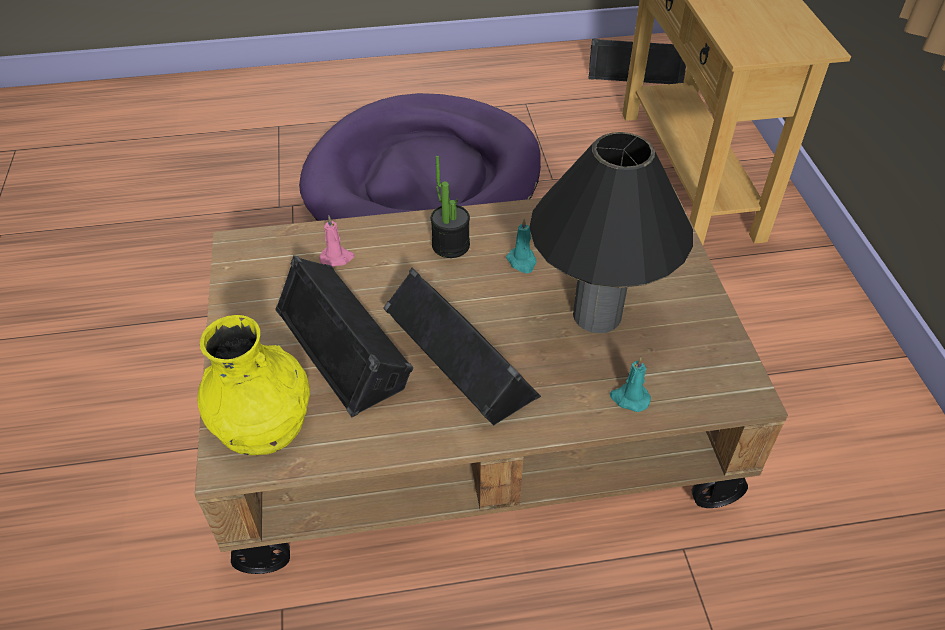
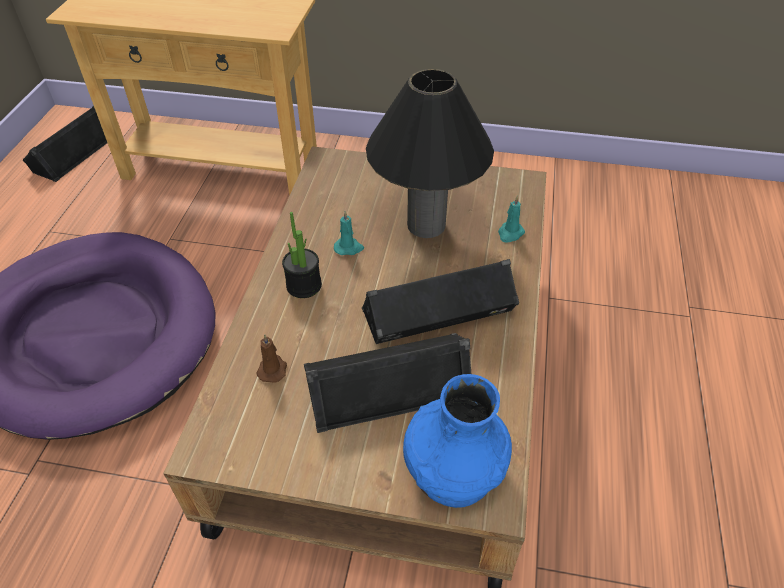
camera: 70 degrees left, 0 degrees up
(261, 419) = (453, 467): yellow vase -> blue vase
(337, 258) = (273, 369): pink candle -> brown candle

